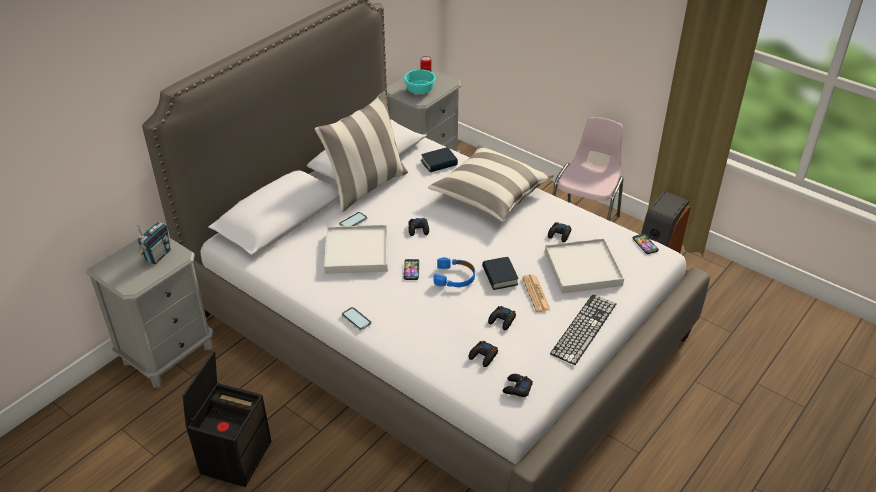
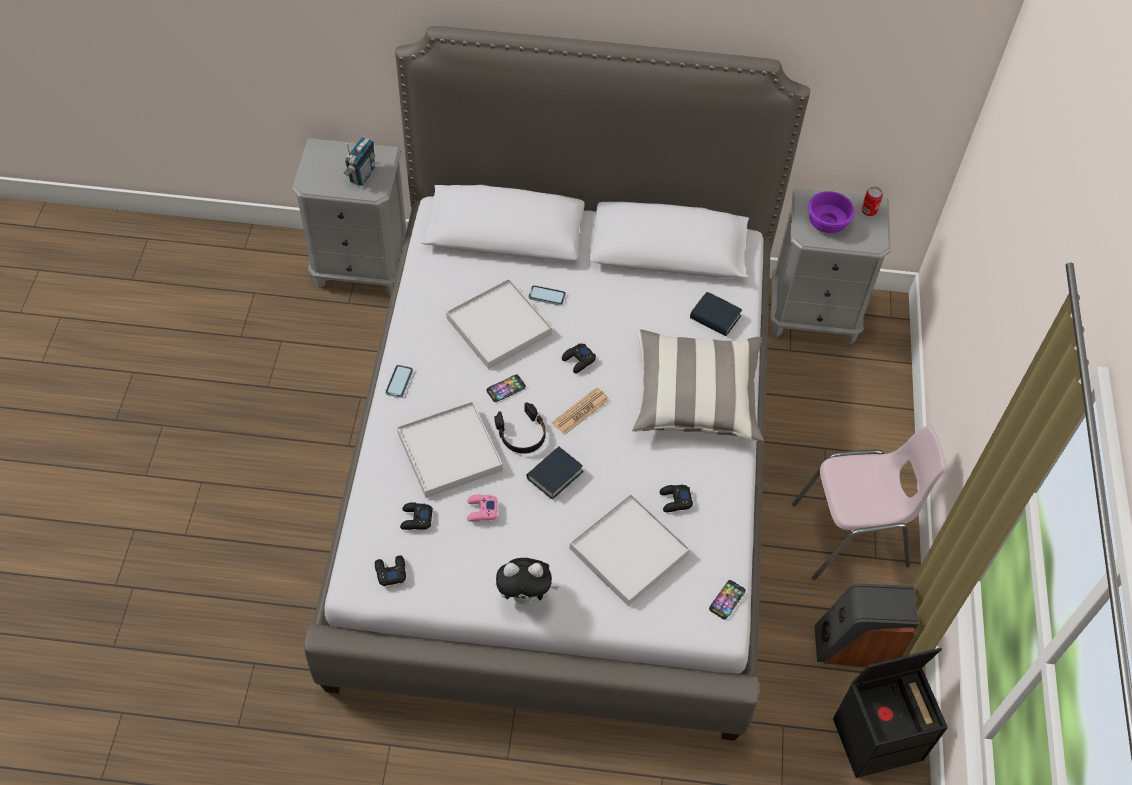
camera: 55 degrees right, 15 degrees up
(157, 256) = (362, 175): radio -> radio turned 60 degrees counterclockwise
(235, 456) = (277, 397): black storage box -> black storage box (878, 737)
(366, 186) = (616, 274): pillow -> none
(420, 90) = (828, 222): turquoise bowl -> purple bowl
(440, 316) = (450, 451): none -> white tray
(455, 277) = (521, 434): blue headphones -> black headphones
(502, 320) = (481, 510): black game controller -> pink game controller
(536, 294) = (551, 523): newspaper -> newspaper (580, 411)
(584, 328) = (525, 596): keyboard -> plush toy

